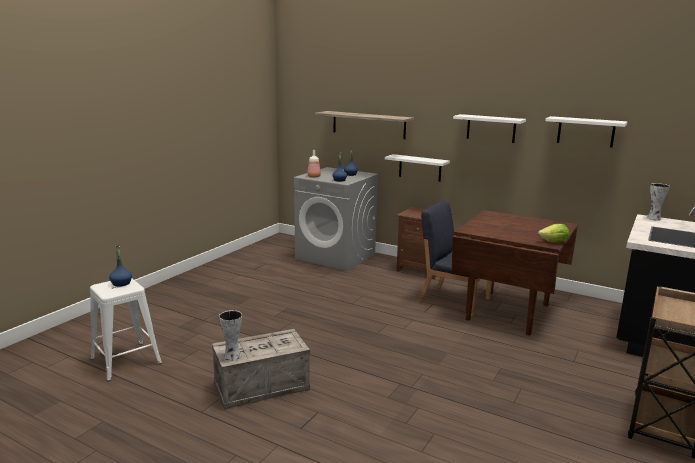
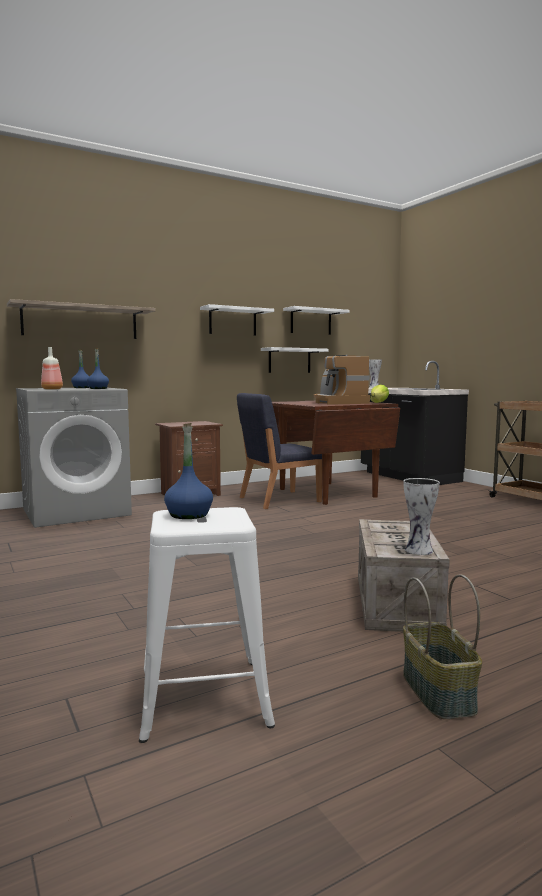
camera: 60 degrees left, 10 degrees down
(151, 416) = (439, 692): none -> basket
(420, 168) = (158, 373): white shelf -> white shelf (289, 360)
(519, 230) = (337, 402): none -> coffee machine

